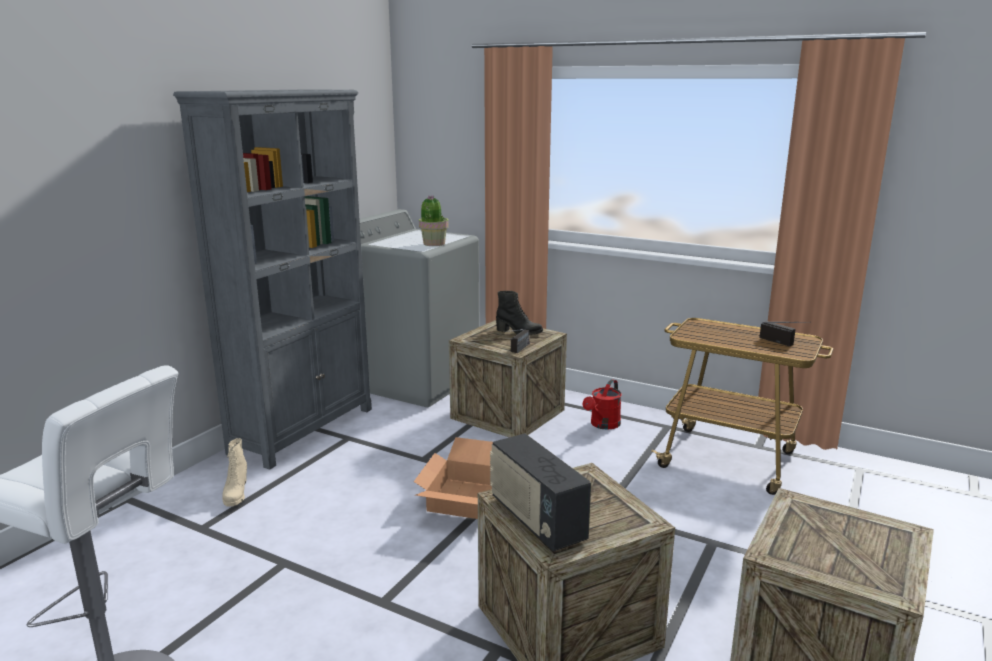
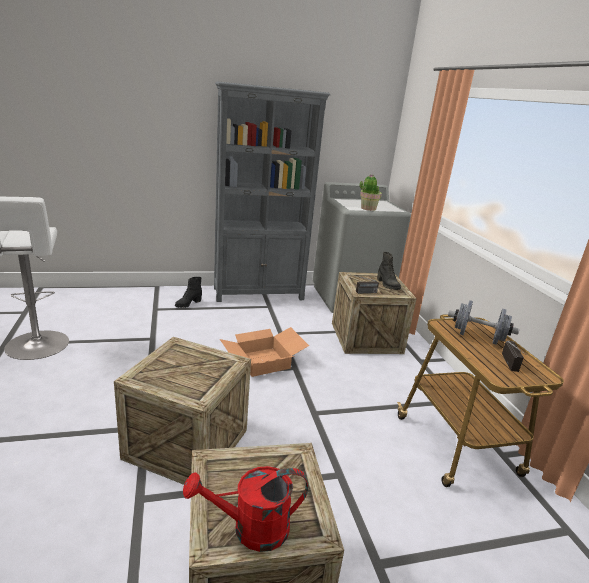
camera: 45 degrees right, 5 degrees up
(236, 494) = (188, 304): beige boot -> black boot
(536, 520) = (162, 361): radio -> none
(603, 425) = (411, 374): red watering can -> red watering can (250, 529)
(723, 334) = (478, 337): none -> grey dumbbell

